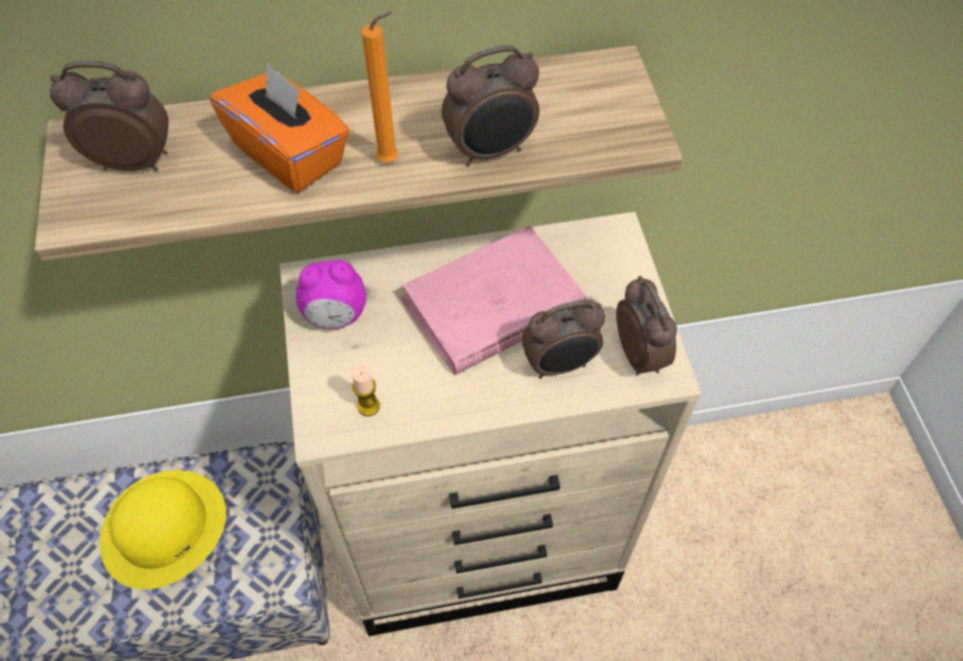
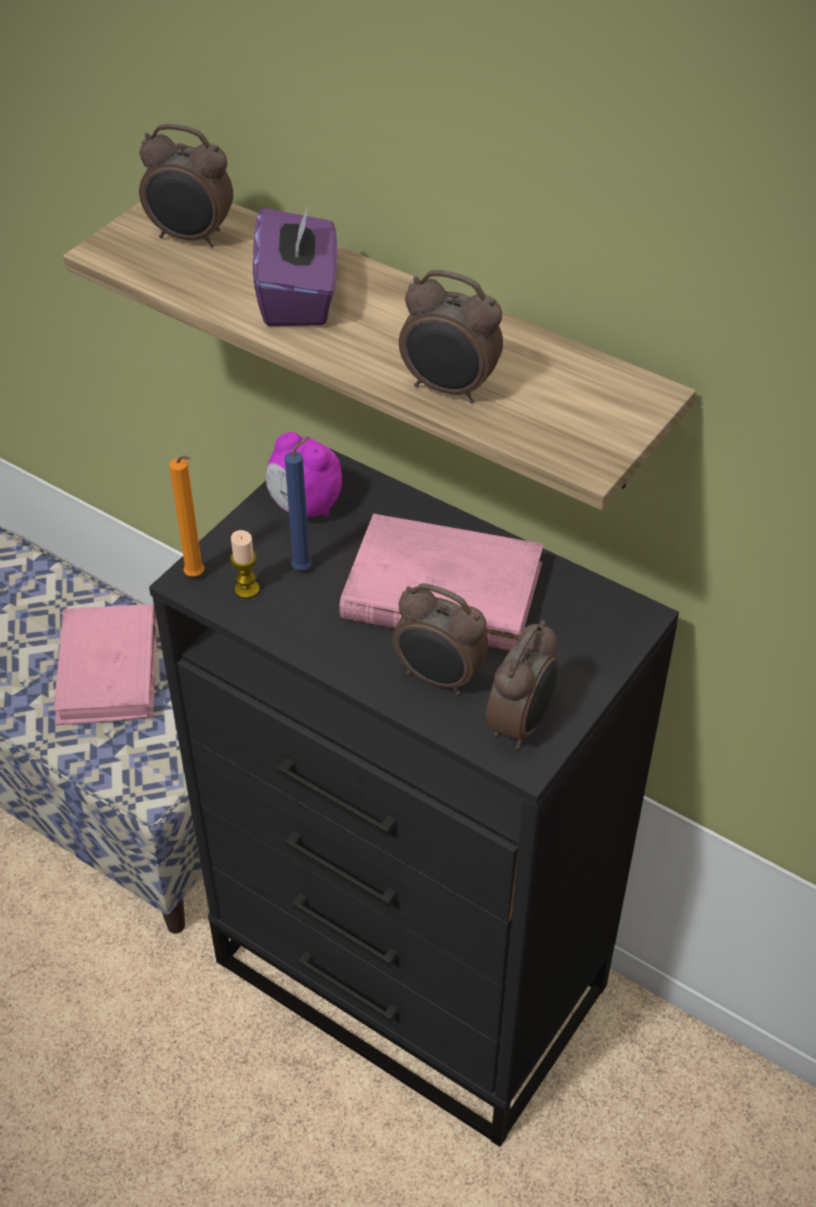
camera: 45 degrees right, 10 degrees down
(134, 161) = (191, 238): alarm clock -> alarm clock turned 150 degrees clockwise
(164, 527) = (108, 670): yellow hat -> pink book
(290, 154) = (298, 298): orange tissue box -> purple tissue box
(388, 359) = (305, 567): none -> blue candle
(392, 161) = (364, 348): orange candle -> orange candle (197, 577)
(484, 541) = (413, 976): beige dresser -> black dresser

